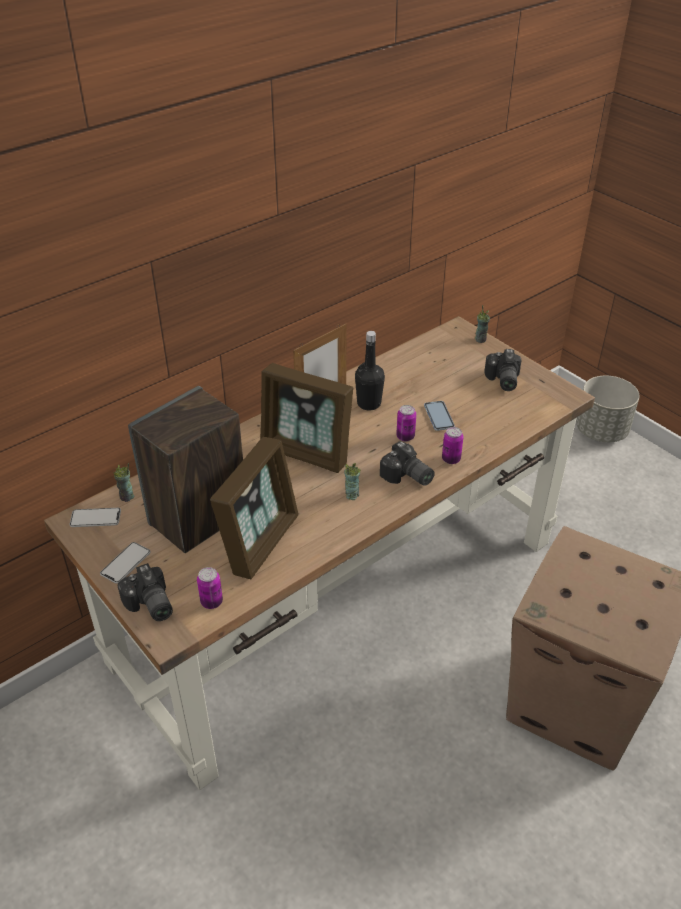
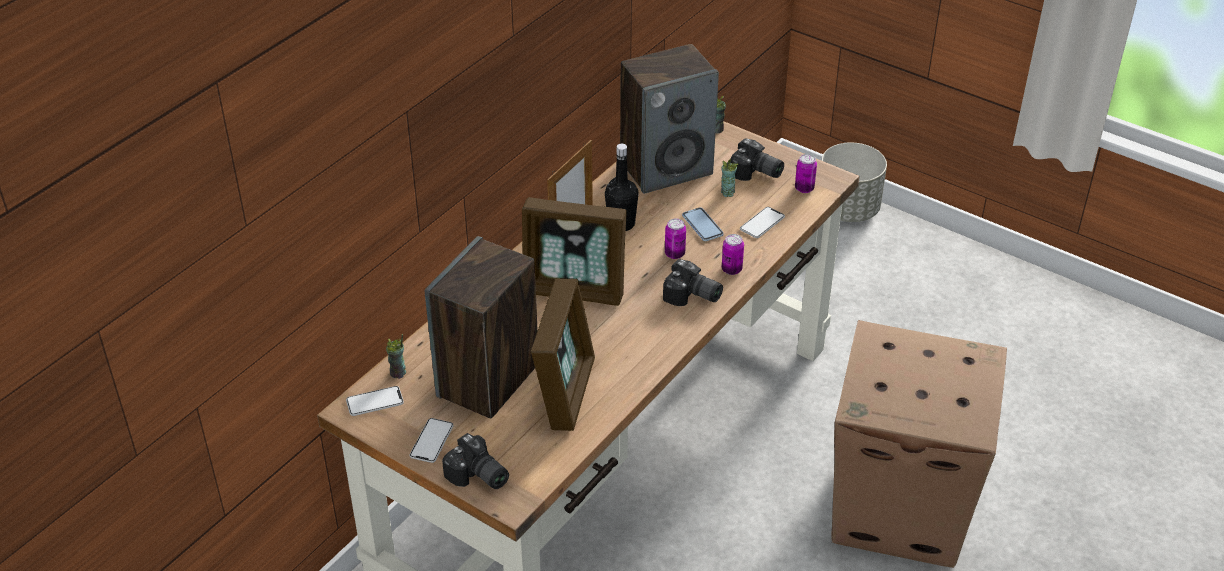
camera: 15 degrees left, 0 degrees up
(211, 602) = (541, 460): can -> can (804, 188)
(351, 495) = (641, 326): cup -> cup (727, 192)
(425, 364) = (666, 168): none -> speaker
(492, 423) = (762, 223): none -> phone
(502, 380) = (756, 173): camera -> camera turned 45 degrees counterclockwise

